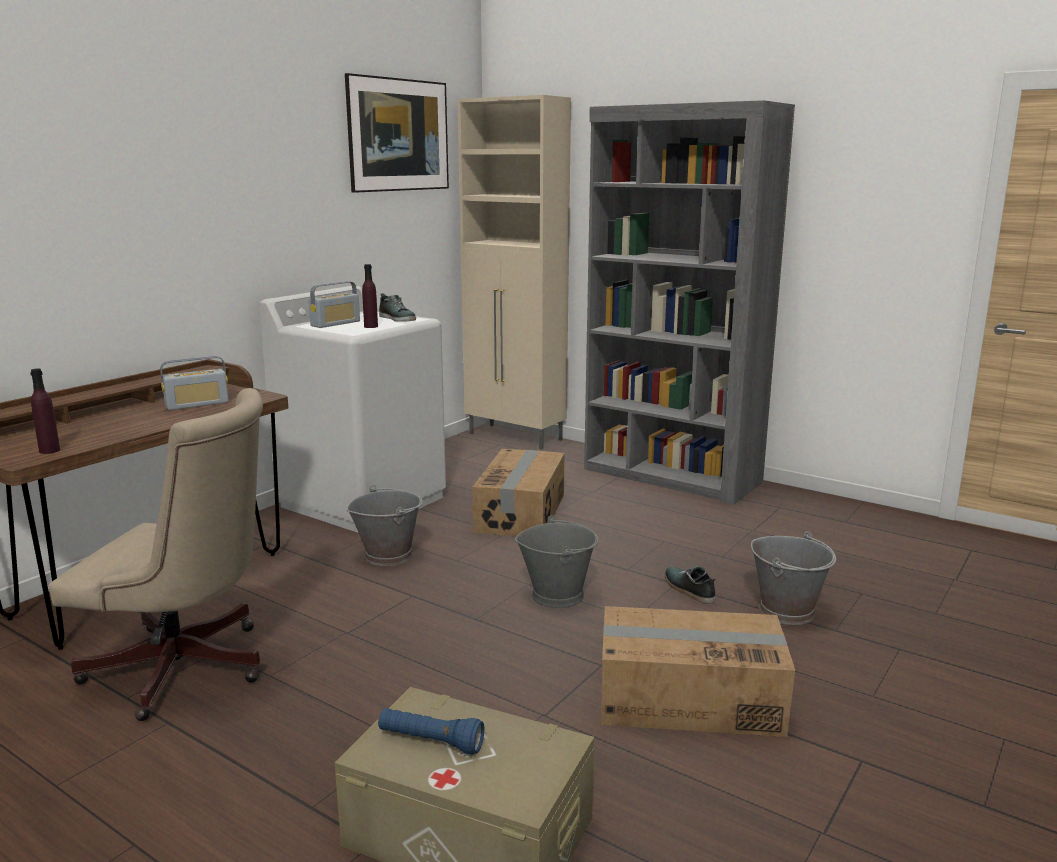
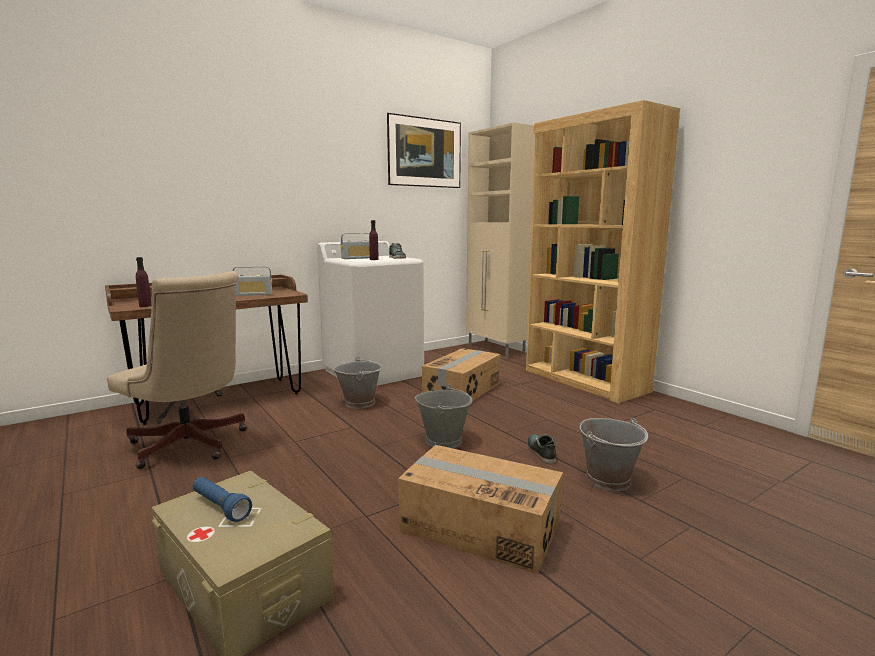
camera: 20 degrees right, 5 degrees down
(671, 476) = (584, 381): grey bookcase -> brown bookcase

